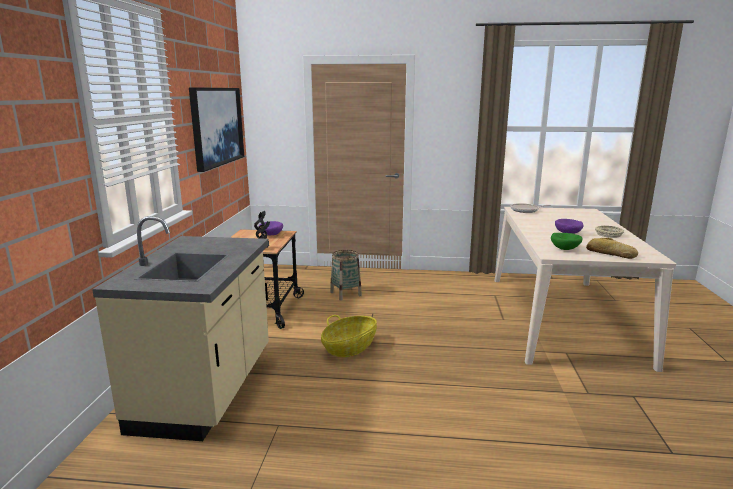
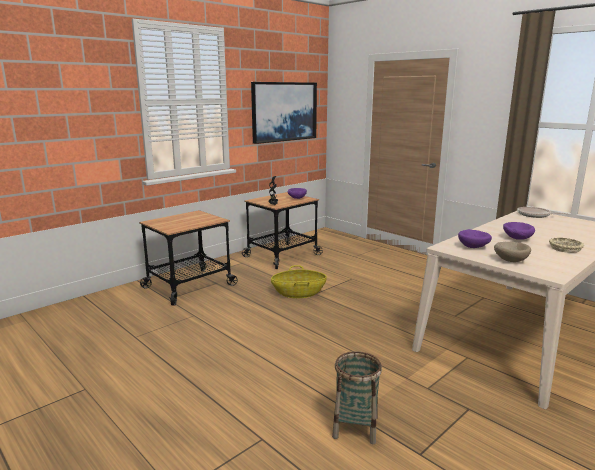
camera: 40 degrees right, 0 degrees up
(207, 390) = (189, 286): beige counter -> cart
(345, 294) = (354, 261): basket -> basket (355, 427)
(565, 249) = (474, 247): green bowl -> purple bowl
(610, 253) = (511, 260): bread -> beige bowl

